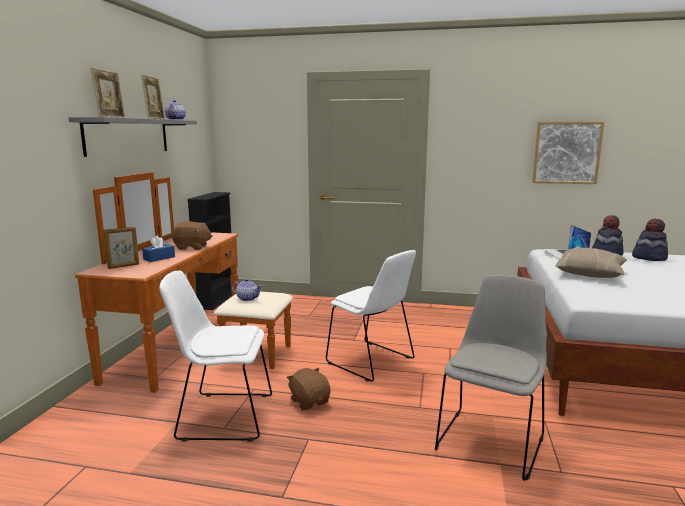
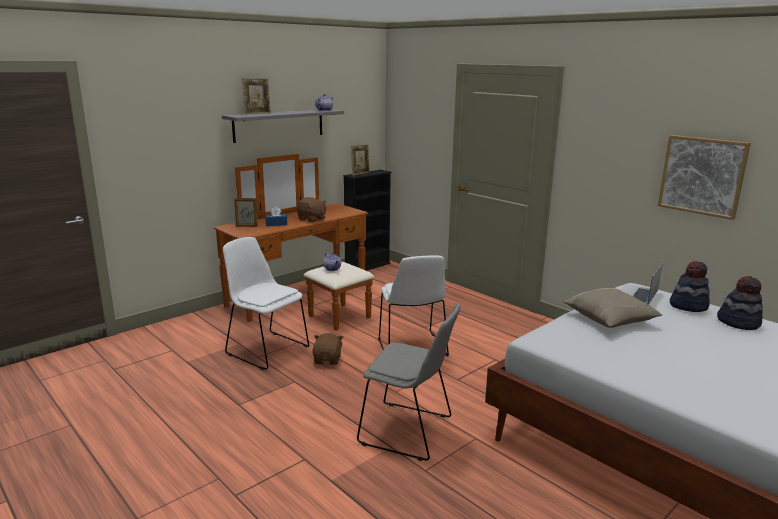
camera: 35 degrees right, 5 degrees up
(155, 119) = (300, 112): picture frame -> picture frame (360, 174)
(490, 440) = (409, 431): grey chair -> grey chair turned 45 degrees clockwise

